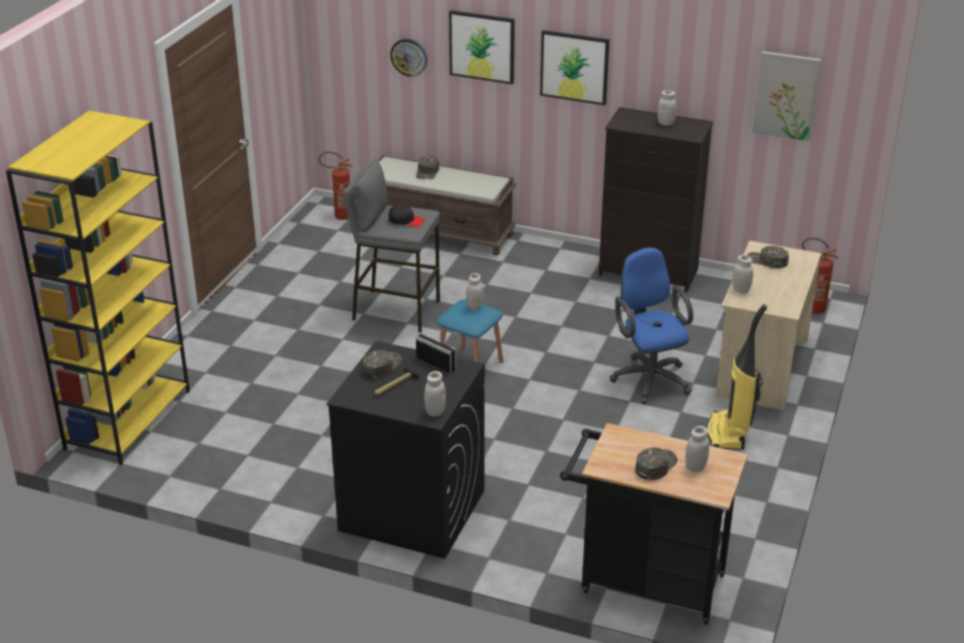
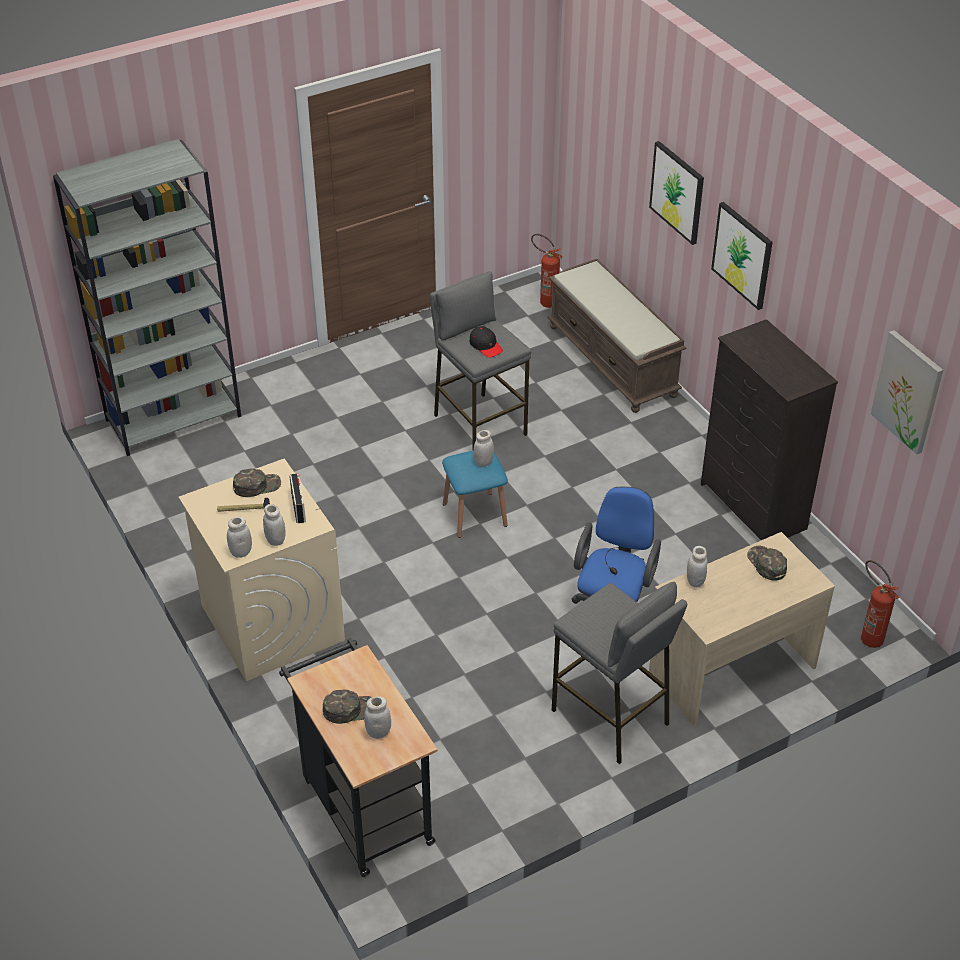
camera: 40 degrees right, 10 degrees up
(128, 419) = (174, 417): yellow bookcase -> grey bookcase
(409, 57) = (625, 171): wall clock -> none
(411, 510) = (271, 622): black washing machine -> beige washing machine
(427, 172) = (613, 297): green cap -> none
(666, 123) = (784, 361): white jar -> white jar (275, 540)
(728, 434) = (610, 717): vacuum cleaner -> grey stool

